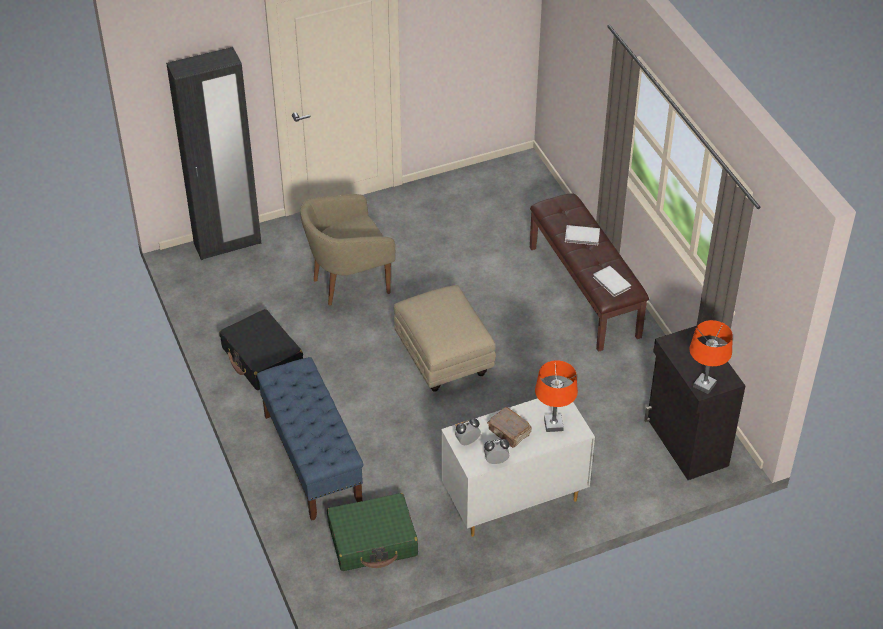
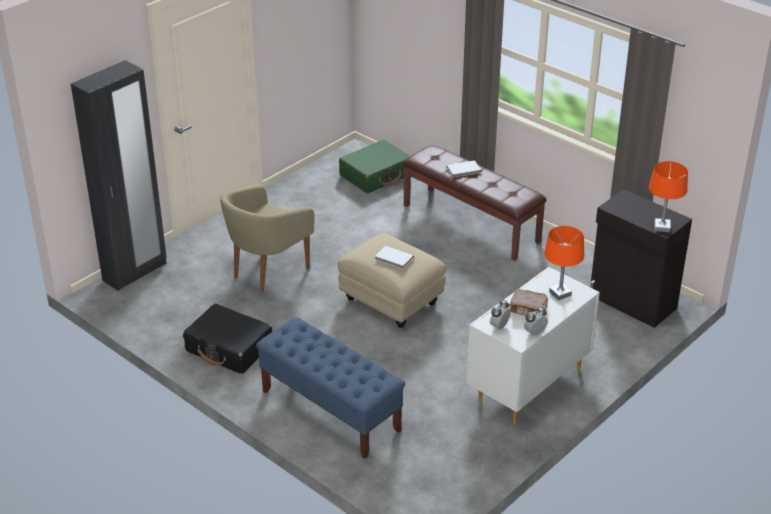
camera: 25 degrees left, 10 degrees down
(373, 540) = (432, 456): green suitcase -> green suitcase (376, 175)
(611, 283) = (512, 194): white book -> white book (394, 259)

